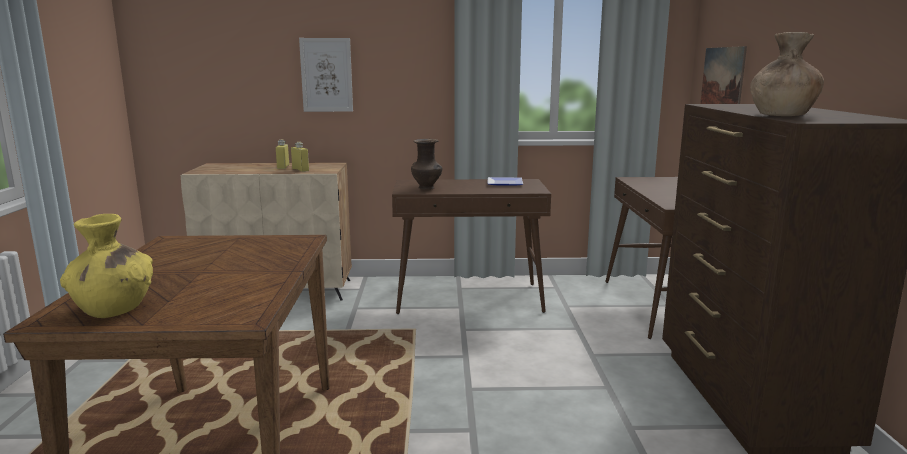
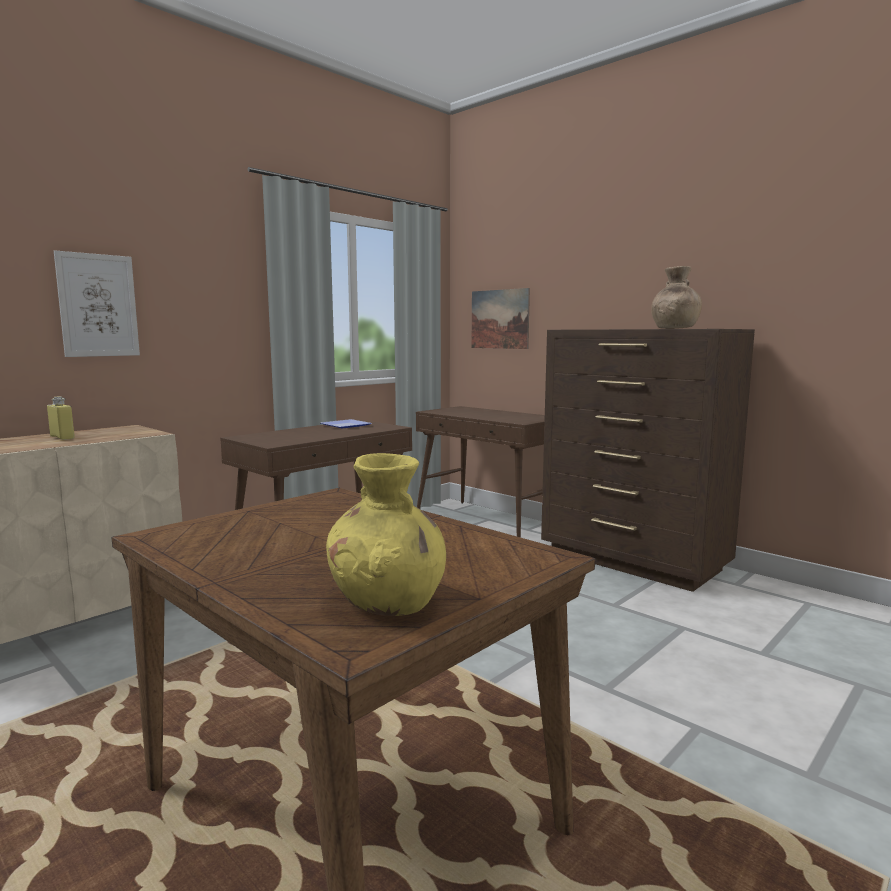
camera: 45 degrees left, 5 degrees down
(300, 170) = (105, 437): yellow bottle -> none
(427, 188) = (286, 439): brown vase -> none

